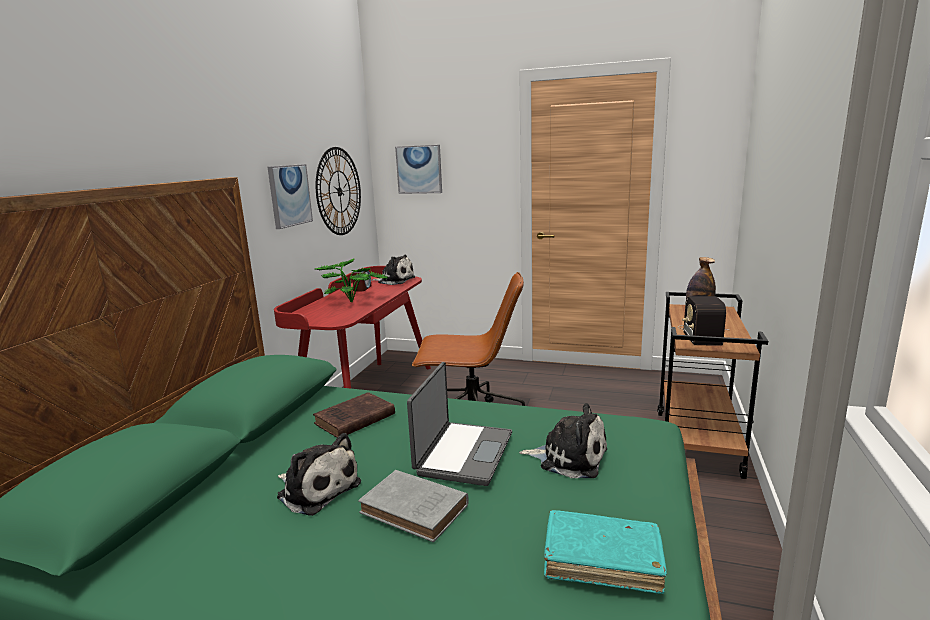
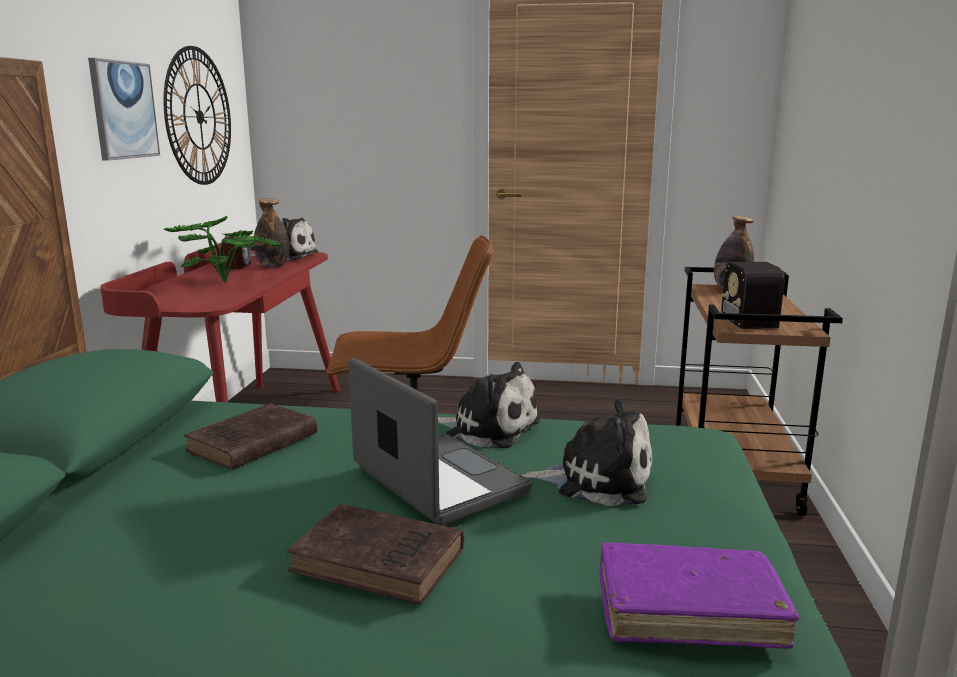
camera: 10 degrees left, 0 degrees up
(317, 489) = (207, 542): plush toy -> plush toy (488, 429)
(384, 289) = (273, 266): none -> bottle
(416, 510) = (382, 561): grey book -> brown book
(419, 169) = (321, 93): picture -> none
(463, 453) = (437, 481): laptop -> laptop turned 45 degrees counterclockwise
(602, 560) = (688, 610): turquoise book -> purple book

